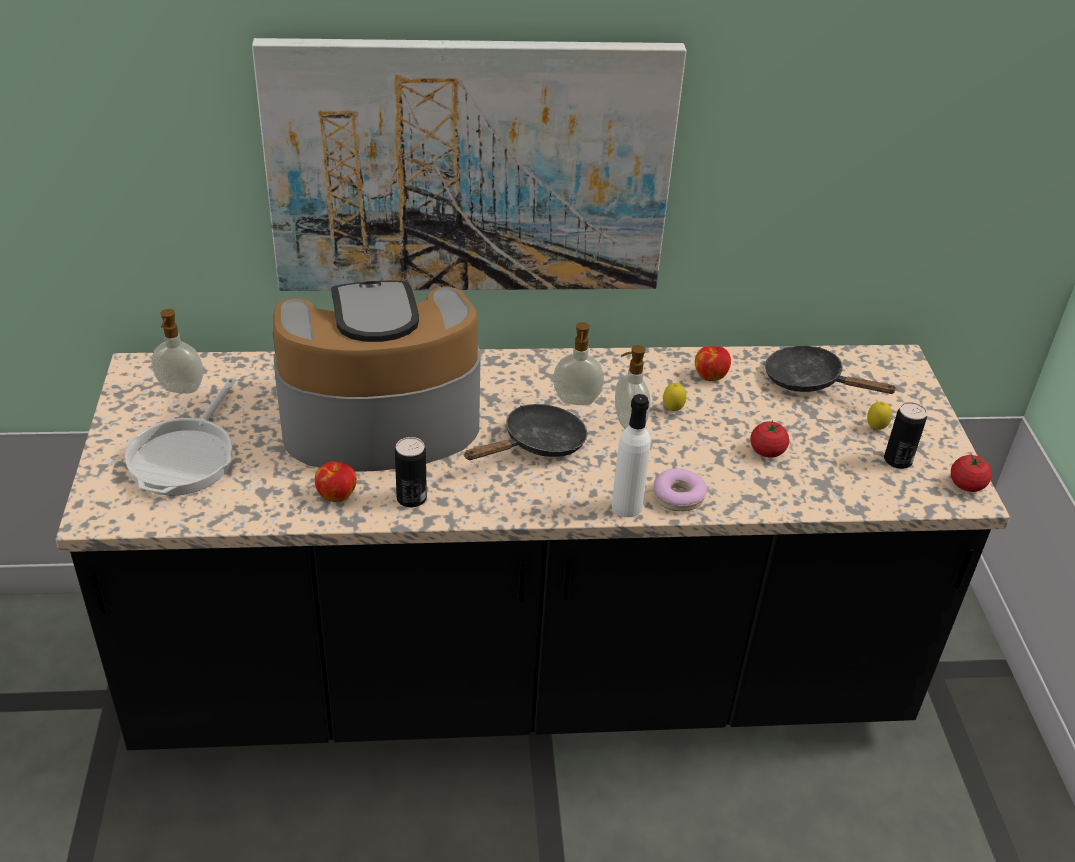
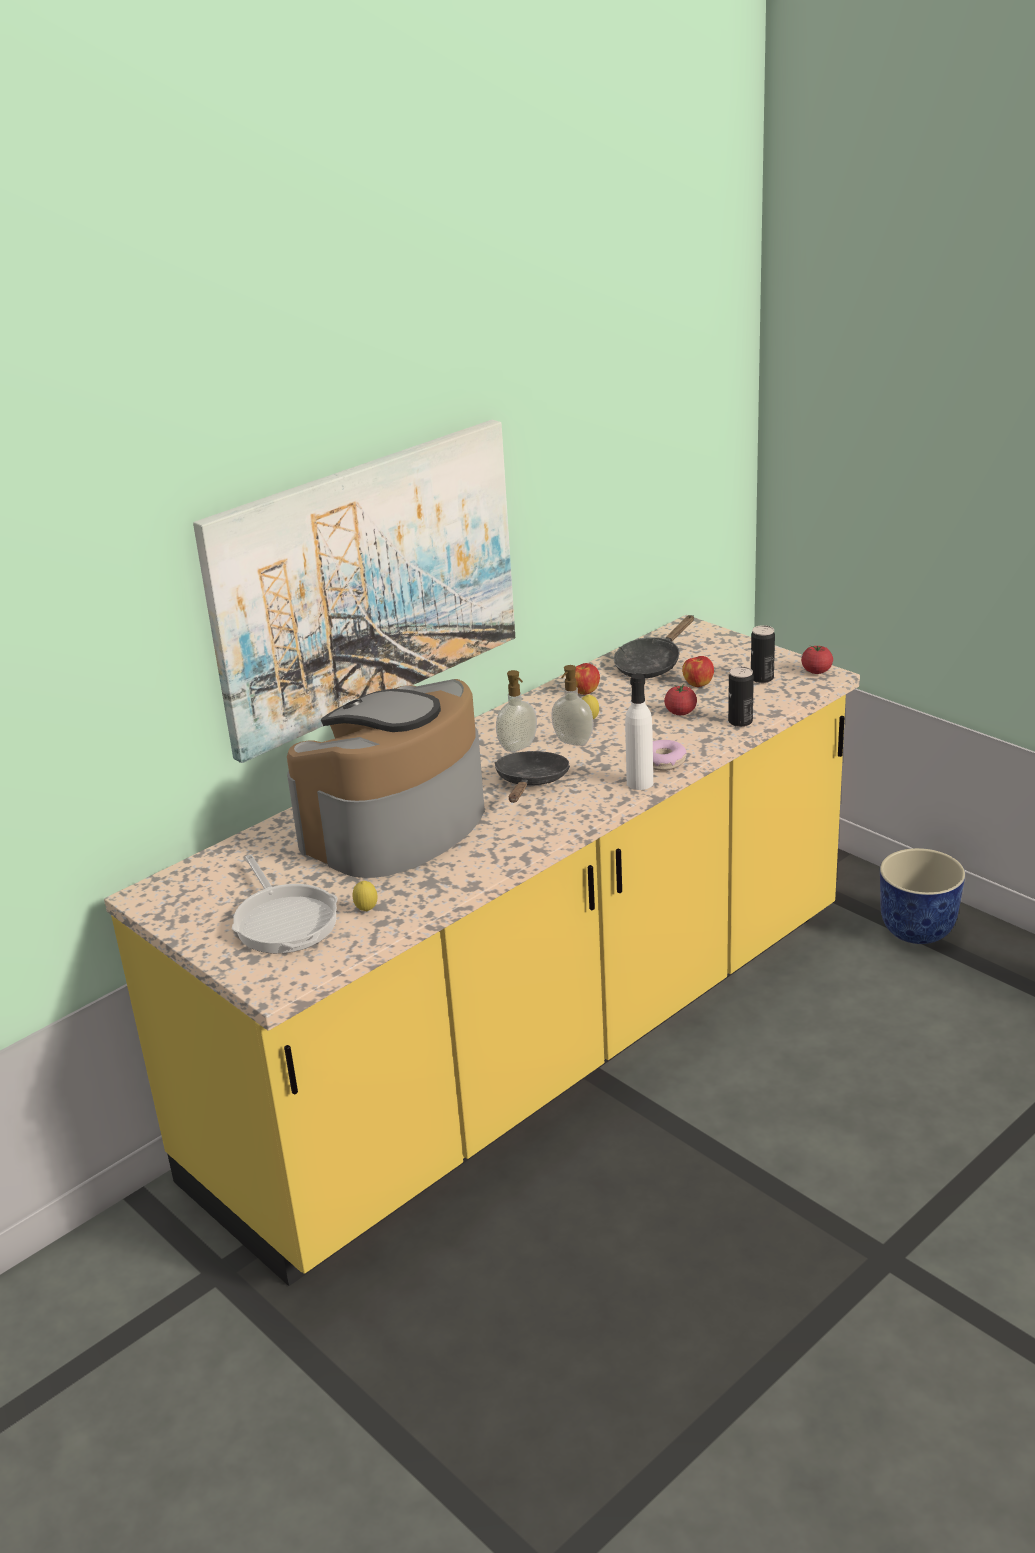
camera: 35 degrees left, 10 degrees down
(180, 389) = (207, 888): soap dispenser -> none
(336, 495) = (437, 879): apple -> apple (697, 684)
(411, 498) = (493, 853): can -> can (740, 722)
(523, 675) = (535, 1047): black counter -> yellow counter
(810, 382) = (651, 664): black frying pan -> black frying pan turned 45 degrees counterclockwise
(875, 429) = (726, 669): lemon -> lemon (366, 911)
(991, 804) = (917, 930): none -> planter

